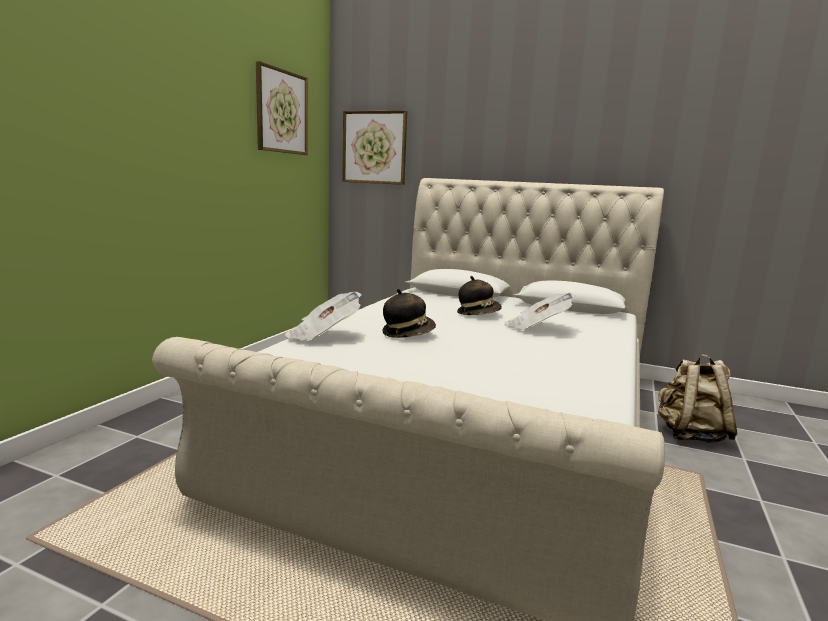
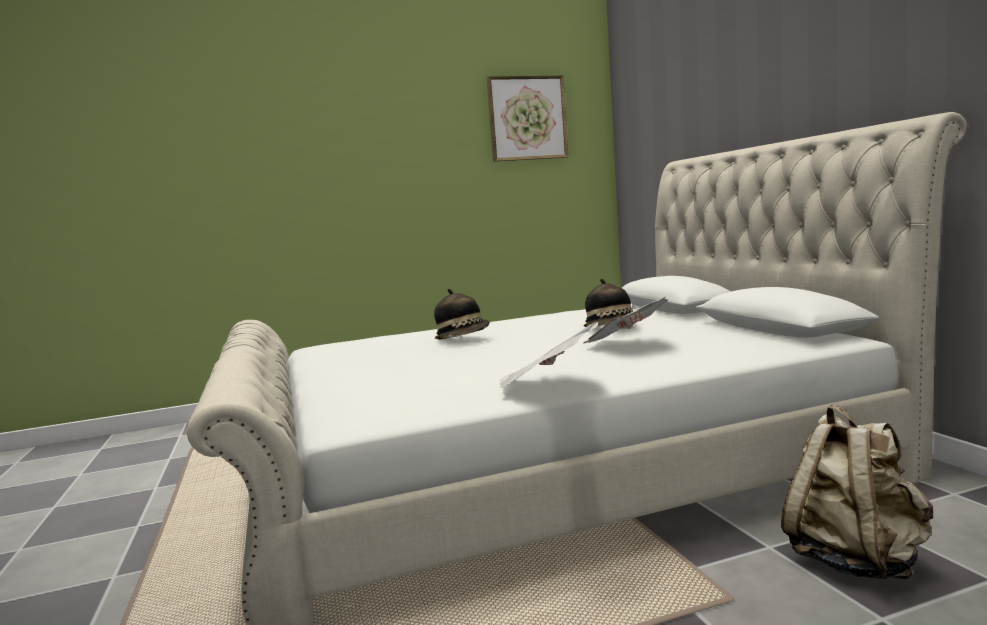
camera: 50 degrees right, 5 degrees down
(323, 335) = (399, 334): newspaper -> newspaper (545, 385)
(374, 147) = (643, 134): picture -> none

